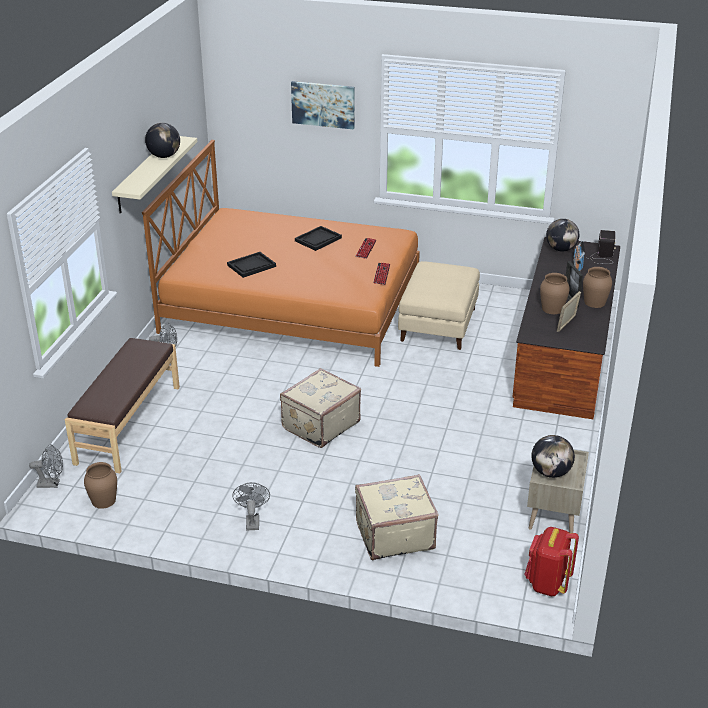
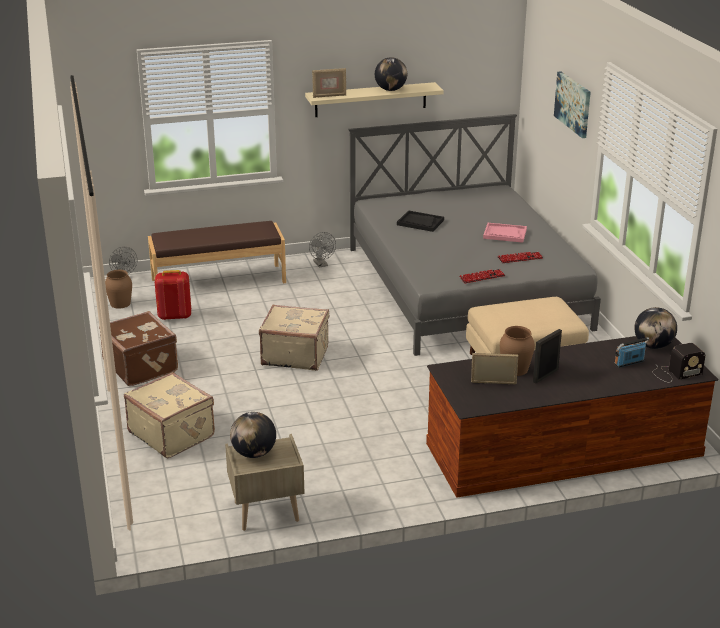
camera: 60 degrees right, 5 degrees down
(139, 184) = (329, 96): none -> picture frame
(252, 520) = (141, 366): grey fan -> brown suitcase
(292, 305) = (464, 287): orange bed -> grey bed
(318, 239) = (504, 234): black tray -> pink tray
(547, 584) = (161, 532): red backpack -> red backpack (174, 316)
(594, 302) = (560, 390): brown vase -> none

